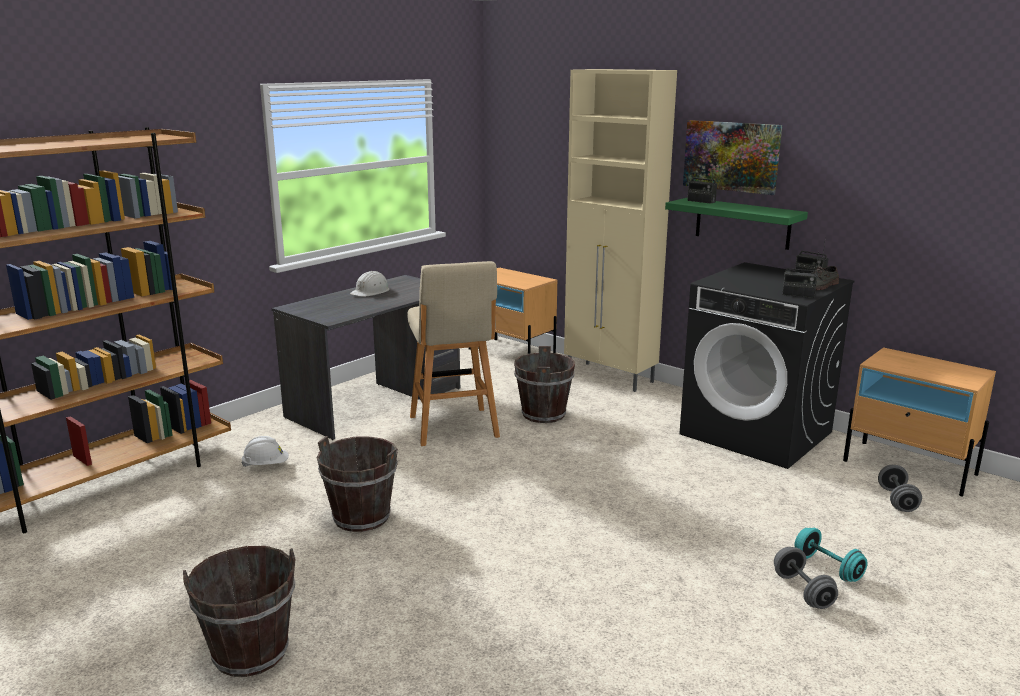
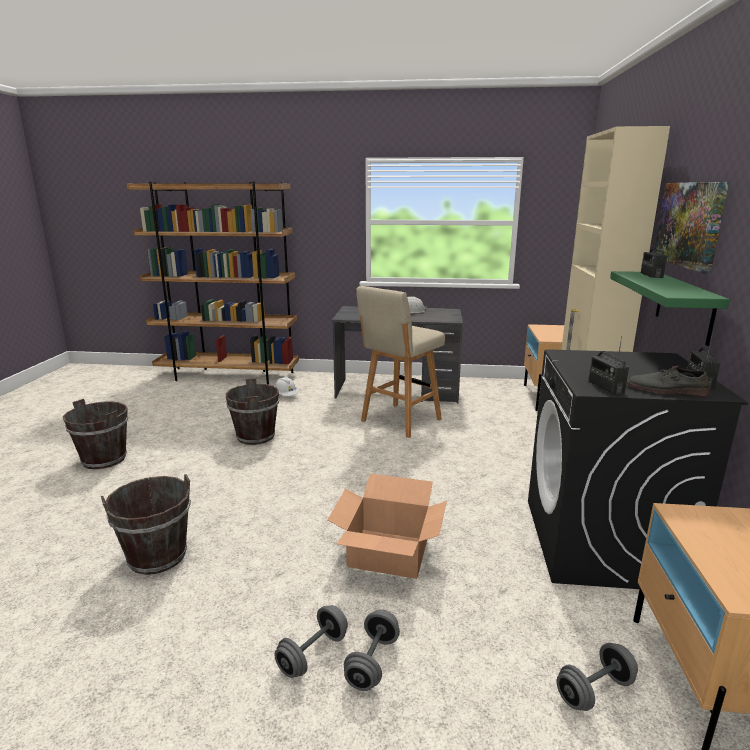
camera: 55 degrees right, 0 degrees up
(544, 414) = (468, 440): brown bucket -> brown bucket (157, 557)
(695, 516) = (388, 553): none -> cardboard box
(828, 568) = (372, 662): turquoise dumbbell -> grey dumbbell

